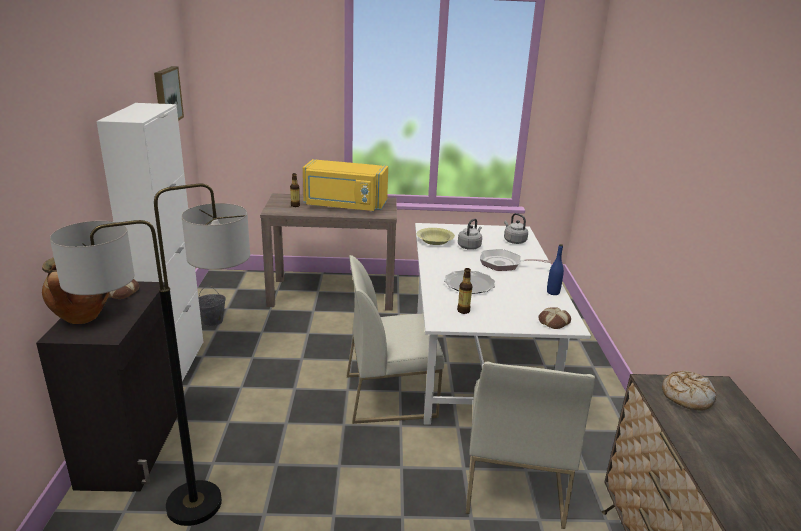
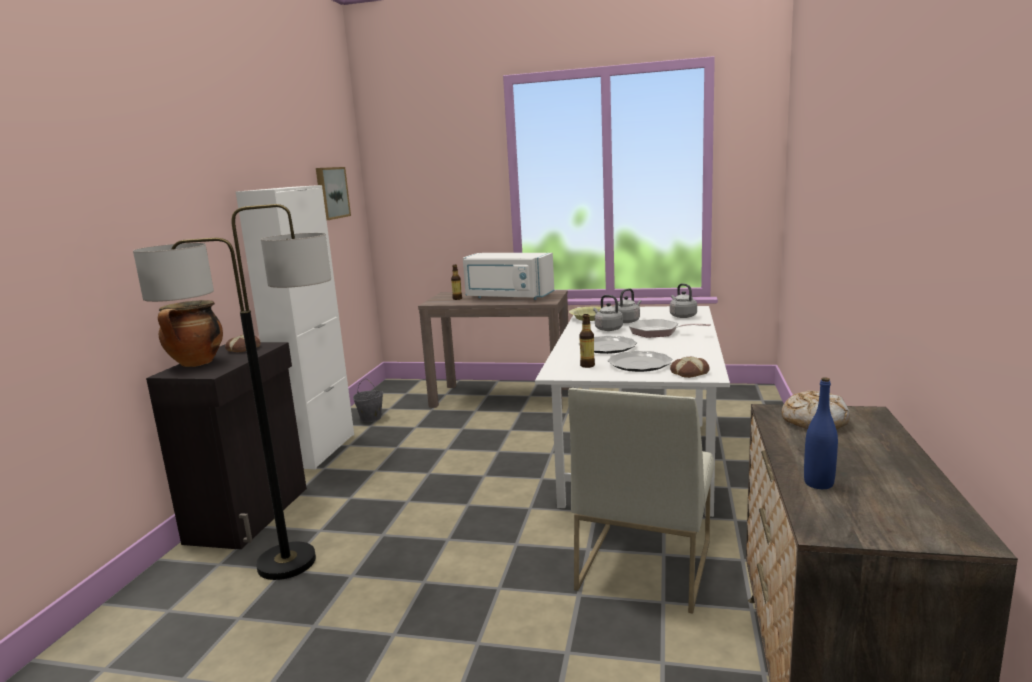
camera: 15 degrees right, 10 degrees down
(344, 205) = (508, 297): yellow microwave -> white microwave
(391, 395) = (530, 481): white chair -> none
(457, 257) = (607, 329): none -> grey kettle
(507, 309) = (639, 364): none -> plate
(553, 292) = (703, 351): blue bottle -> blue bottle (818, 483)

